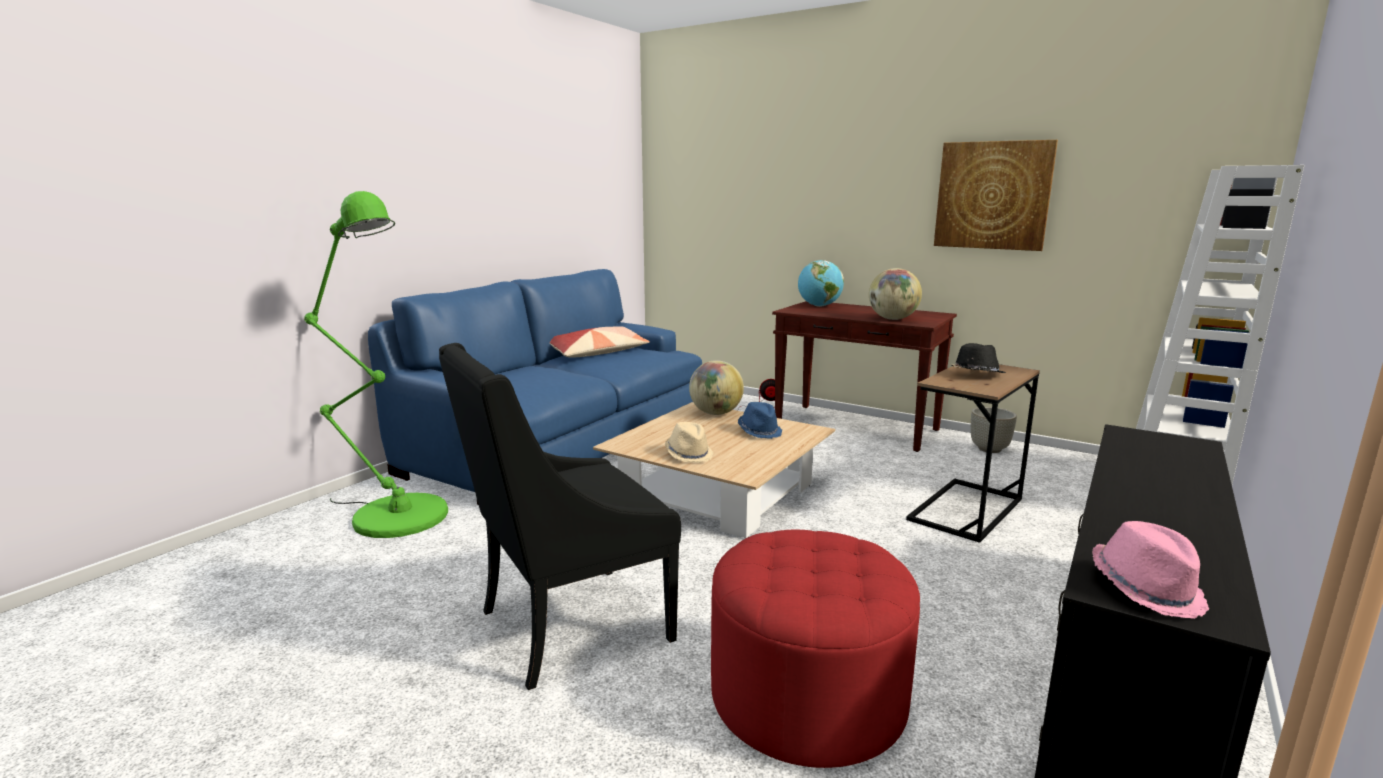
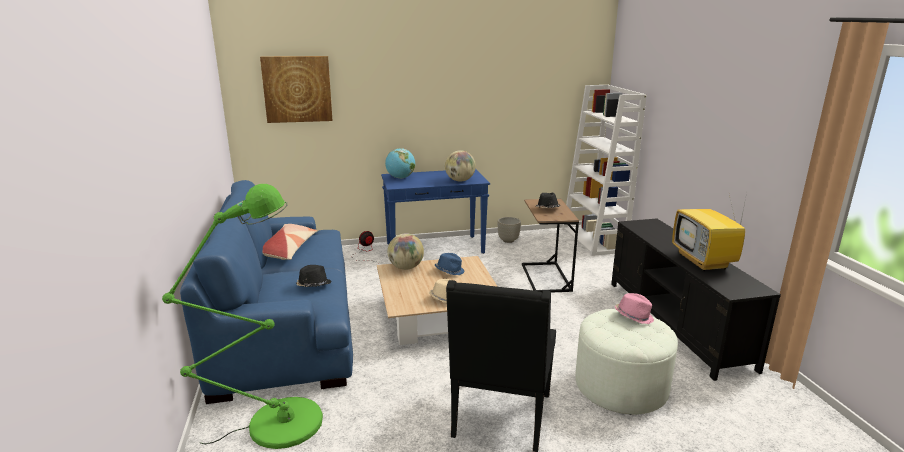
camera: 45 degrees left, 5 degrees up
(541, 382) = (313, 285): none -> black hat
(807, 696) = (621, 386): red ottoman -> white ottoman
(857, 427) = (435, 248): brown console table -> blue console table
(993, 195) = (488, 100): picture -> picture (297, 89)
(1146, 589) = (737, 288): pink hat -> pink hat (633, 316)
(1166, 525) = (704, 262): none -> television

